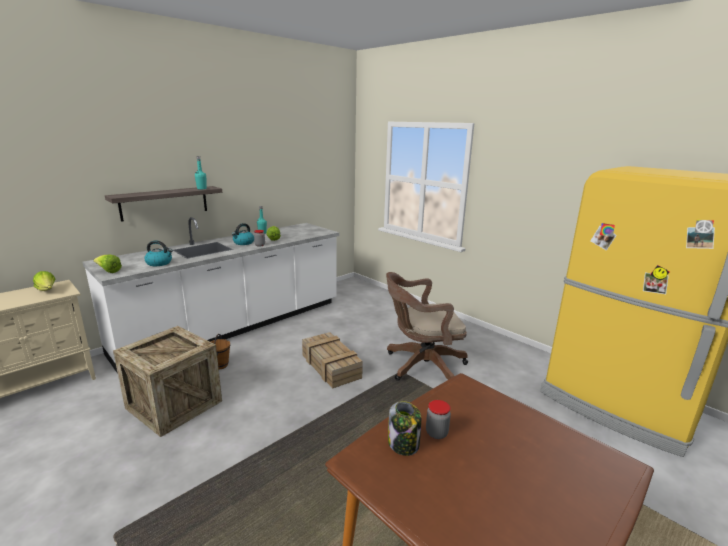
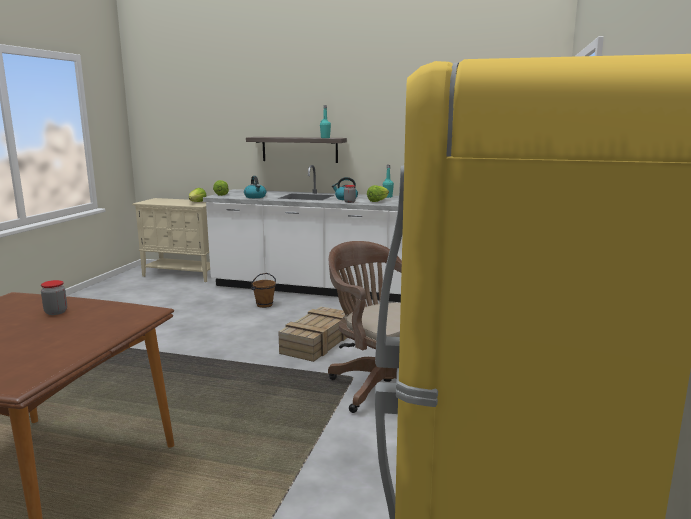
camera: 60 degrees right, 5 degrees down
(174, 404) = (197, 310): crate -> none
(404, 444) = (37, 305): jar -> none

